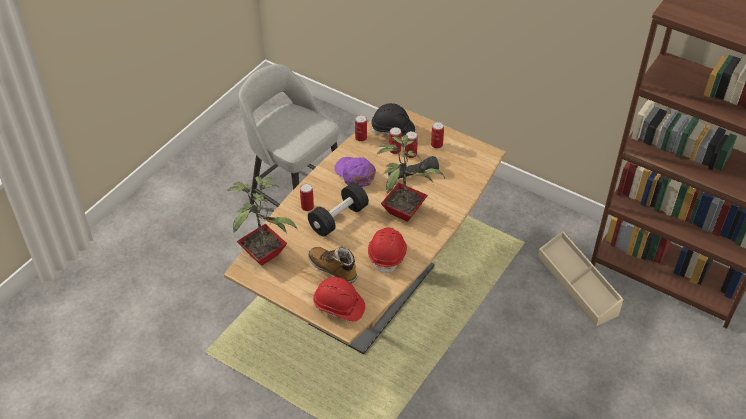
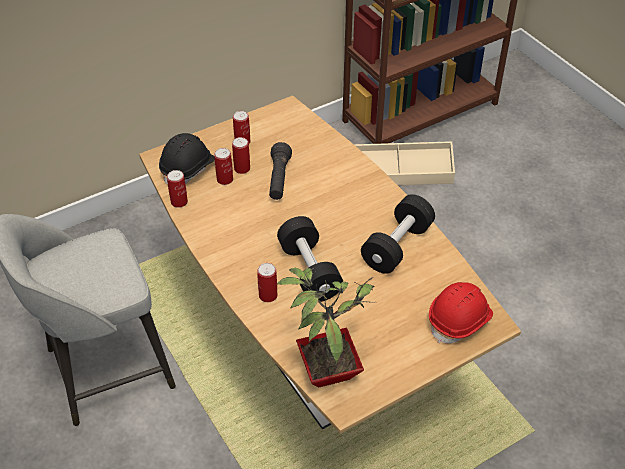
camera: 65 degrees left, 0 degrees up
(333, 269) = (393, 305): boot -> none
(355, 173) = (240, 229): purple cap -> none
(387, 255) = (397, 246): red hard hat -> black dumbbell
(405, 210) = (333, 206): potted plant -> none

